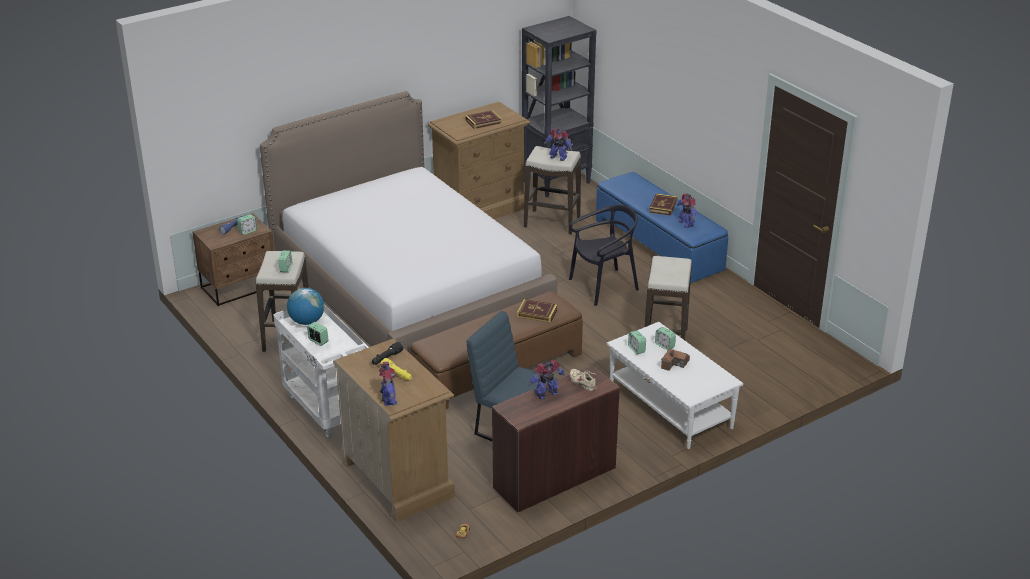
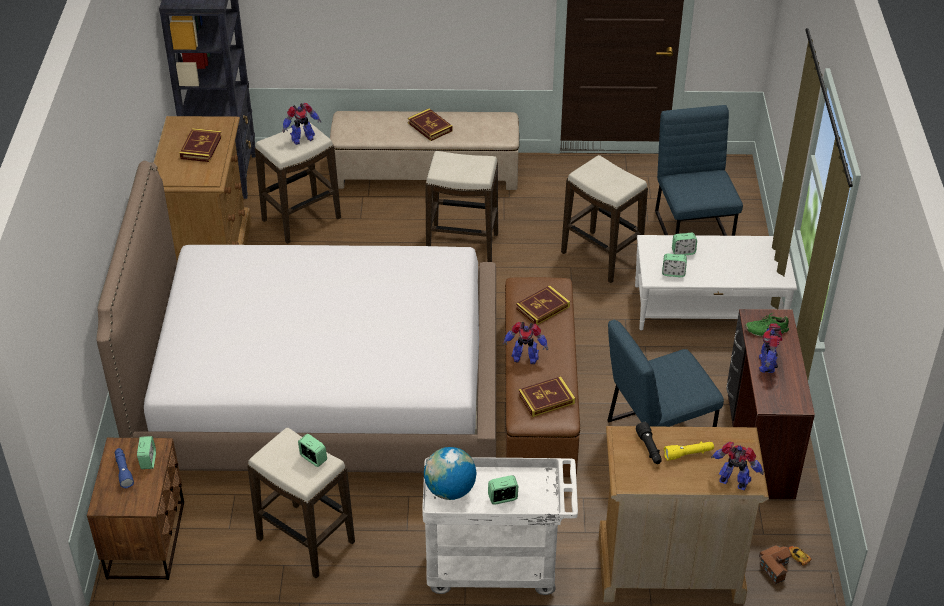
camera: 55 degrees left, 10 degrees up
(452, 345) = (546, 399): none -> book
(583, 383) = (766, 330): beige shoe -> green shoe
(603, 286) = (462, 246): black chair -> stool
(659, 244) = (426, 171): blue bench -> beige bench
(675, 363) = (719, 261): toy house -> toy house (774, 566)
(686, 223) = (478, 129): toy robot -> toy robot (525, 357)
(749, 369) = (693, 228): none -> blue chair

